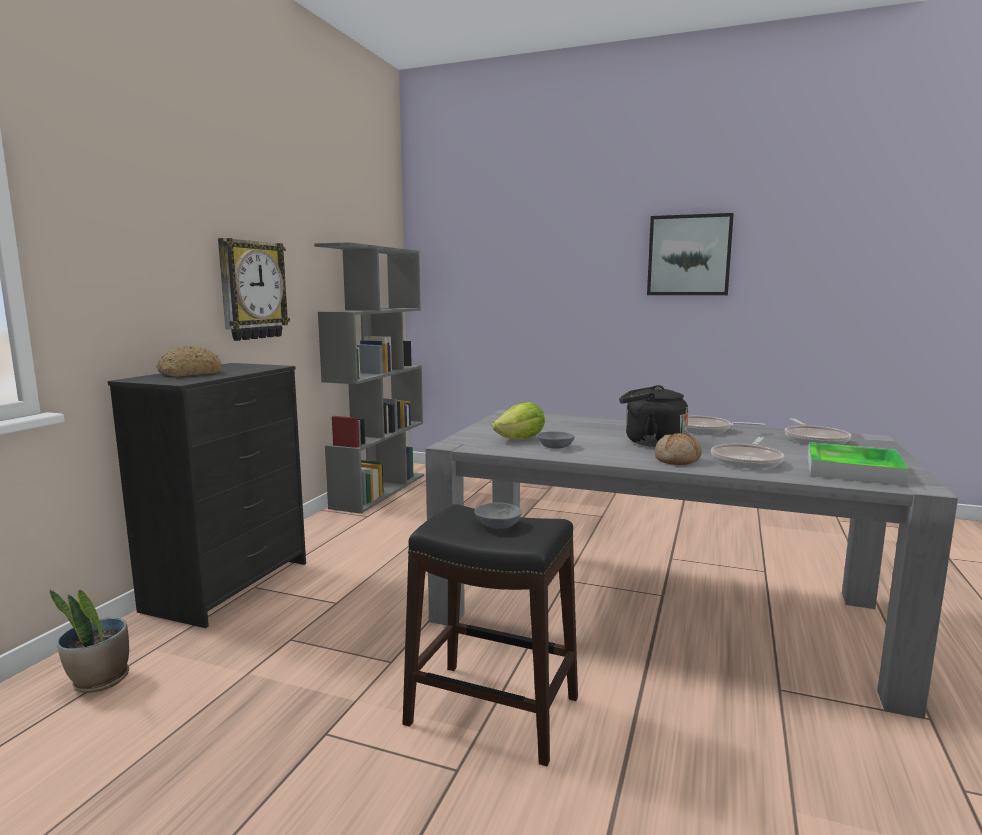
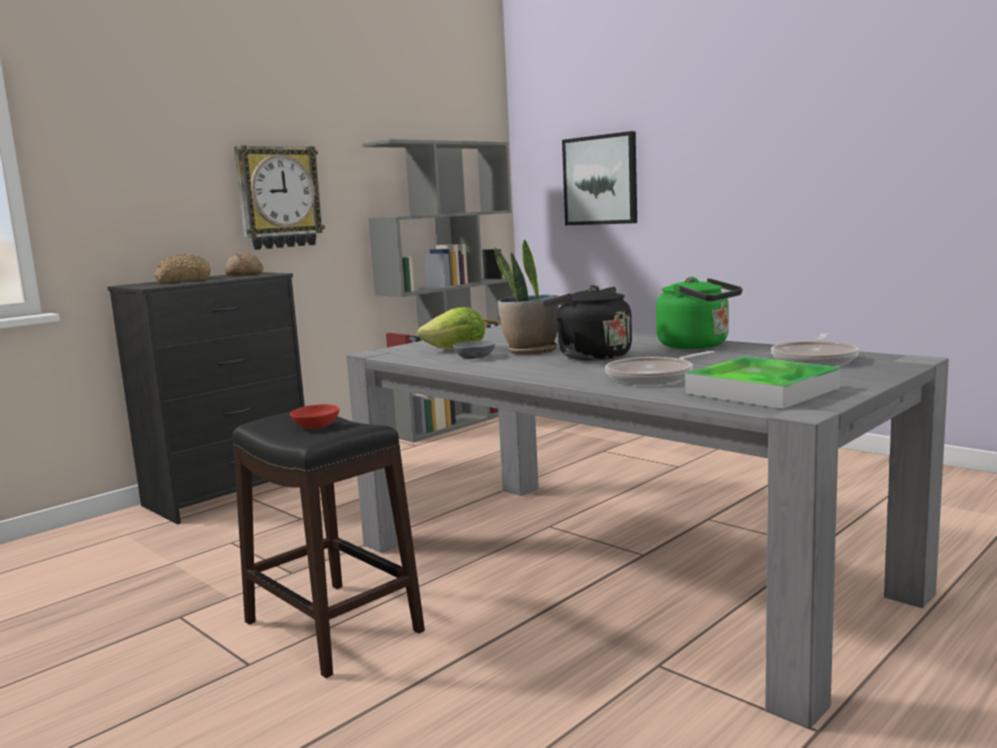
camera: 25 degrees right, 0 degrees up
(99, 681) = (67, 551): potted plant -> potted plant (531, 351)
(496, 525) = (314, 425): grey bowl -> red bowl
(678, 460) = (572, 373): bread -> bread (244, 274)
(689, 255) = (828, 118): picture -> picture (600, 180)
(705, 429) = (697, 346): frying pan -> green kettle

